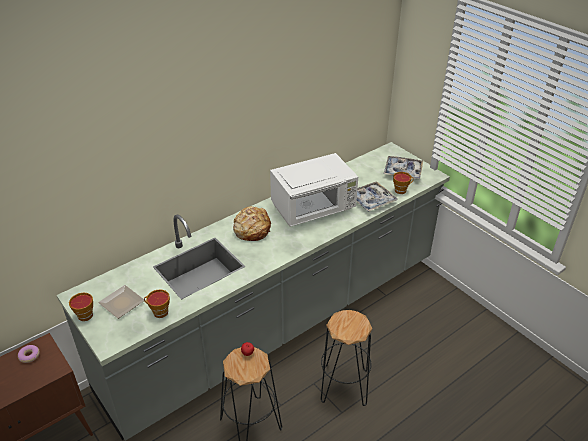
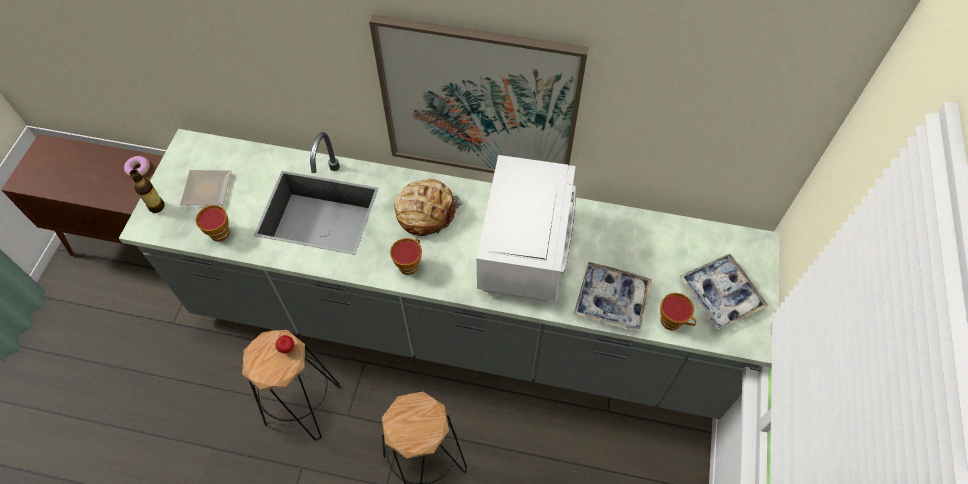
camera: 50 degrees right, 20 degrees up
(85, 314) = (169, 173): cup -> cup (409, 264)
(102, 332) = (156, 206): none -> bottle
(251, 144) = (479, 104): none -> picture
(314, 209) = (526, 248): white microwave -> white microwave turned 105 degrees counterclockwise

